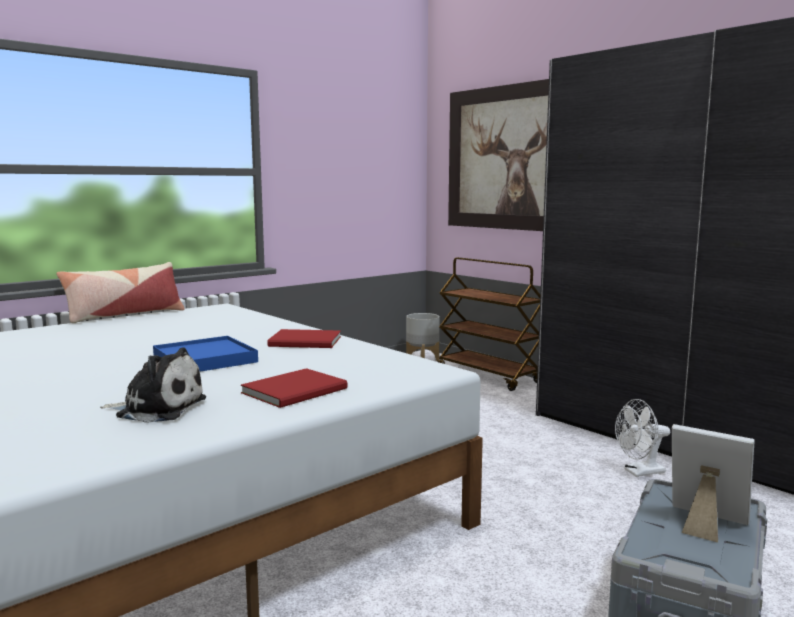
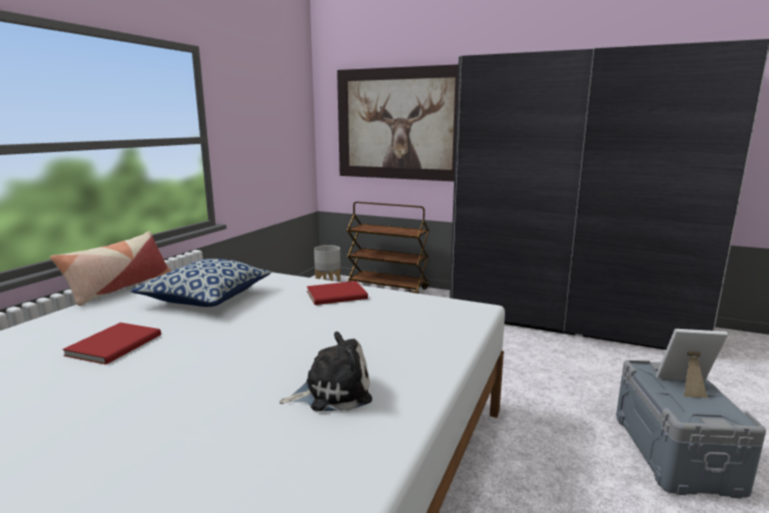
camera: 25 degrees left, 5 degrees up
(181, 329) = (207, 298): none -> pillow
(205, 359) = (285, 328): blue tray -> none
(298, 390) = (413, 347): red book -> red book (118, 344)
(639, 472) = (548, 347): white fan -> none

